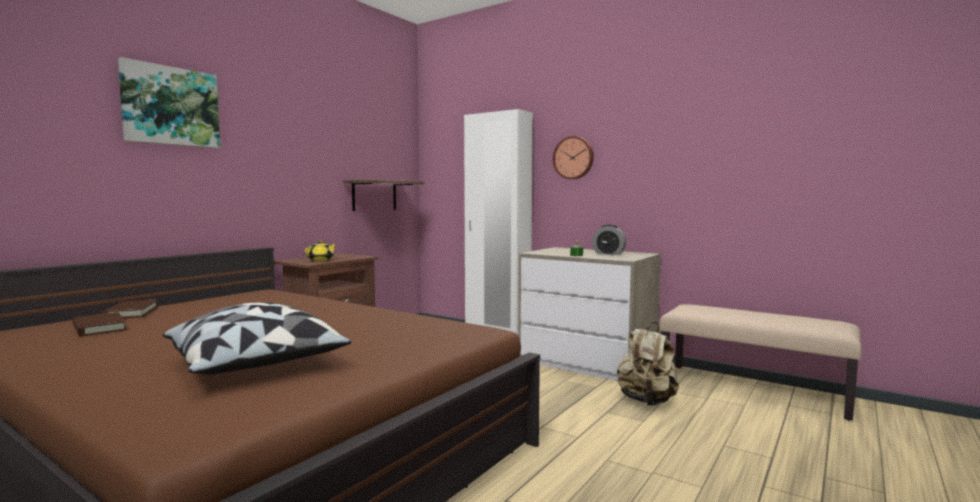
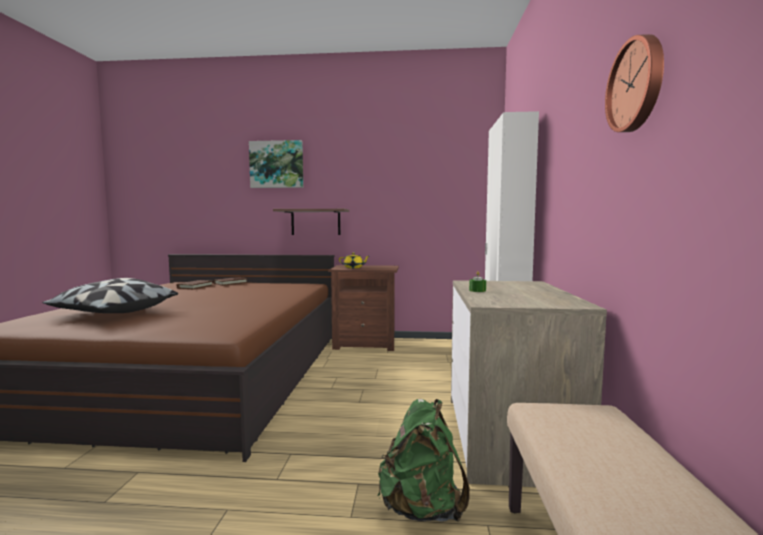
camera: 60 degrees right, 0 degrees up
(374, 195) = (439, 218): shelf -> shelf (315, 222)
(574, 158) = (560, 162): wall clock -> wall clock (637, 85)
(608, 254) = (526, 296): alarm clock -> none
(647, 401) = (422, 508): beige backpack -> green backpack

